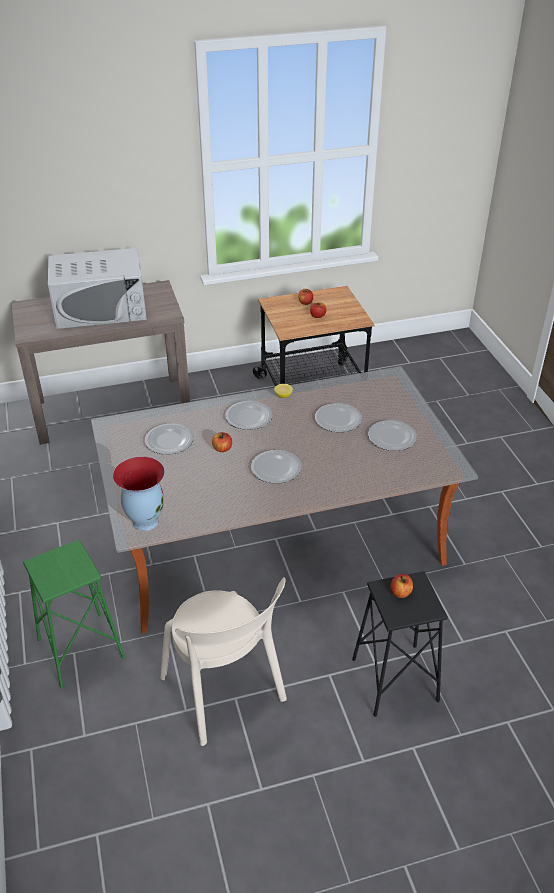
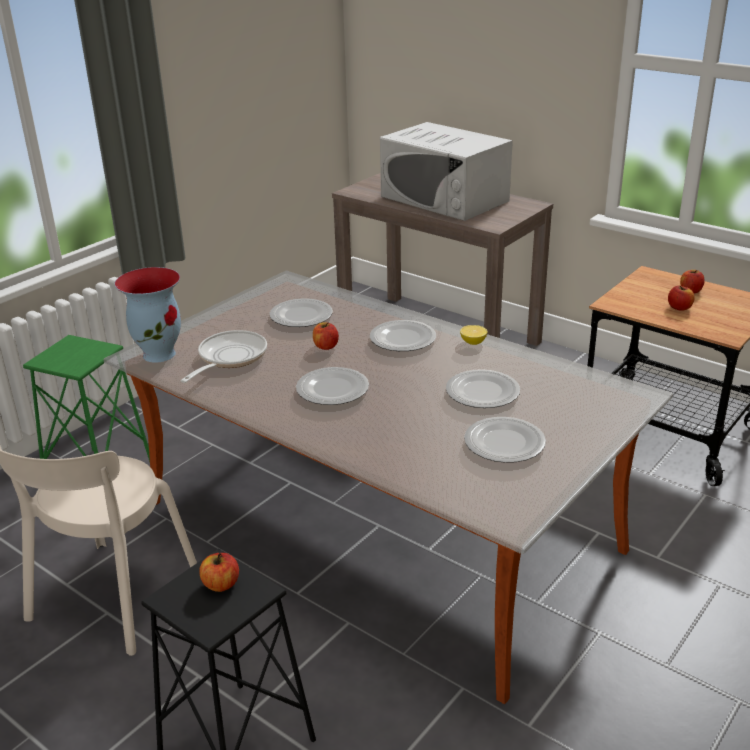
camera: 55 degrees right, 10 degrees down
(189, 493) = (229, 358): none -> frying pan

